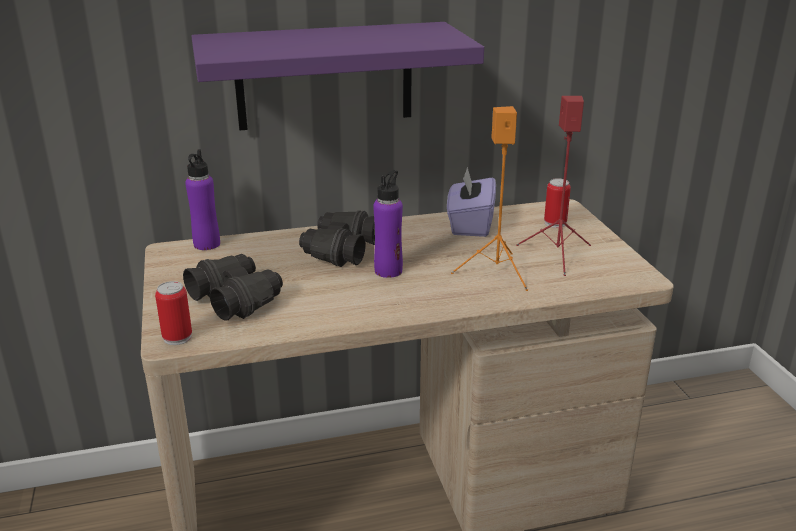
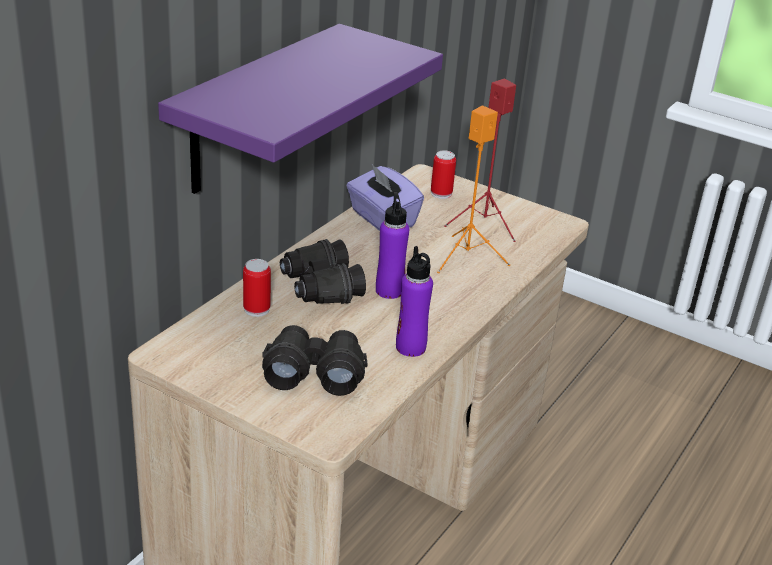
camera: 45 degrees left, 5 degrees up
(177, 337) = (327, 429): can -> can (256, 309)
(206, 244) = (188, 332): purple bottle -> purple bottle (410, 347)

